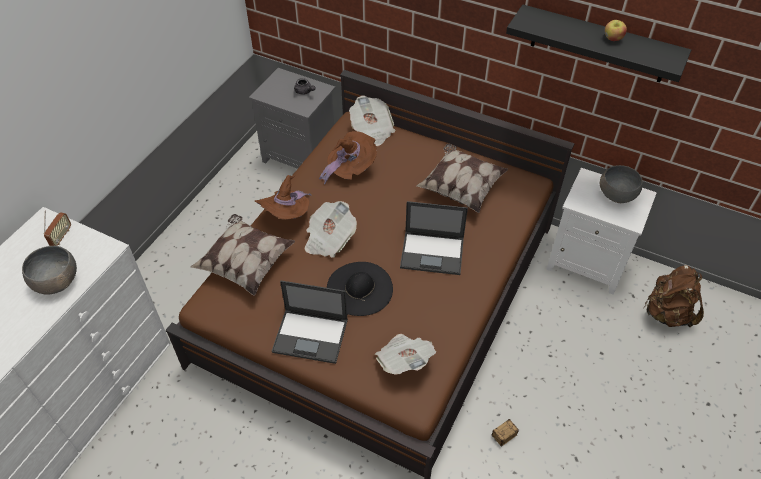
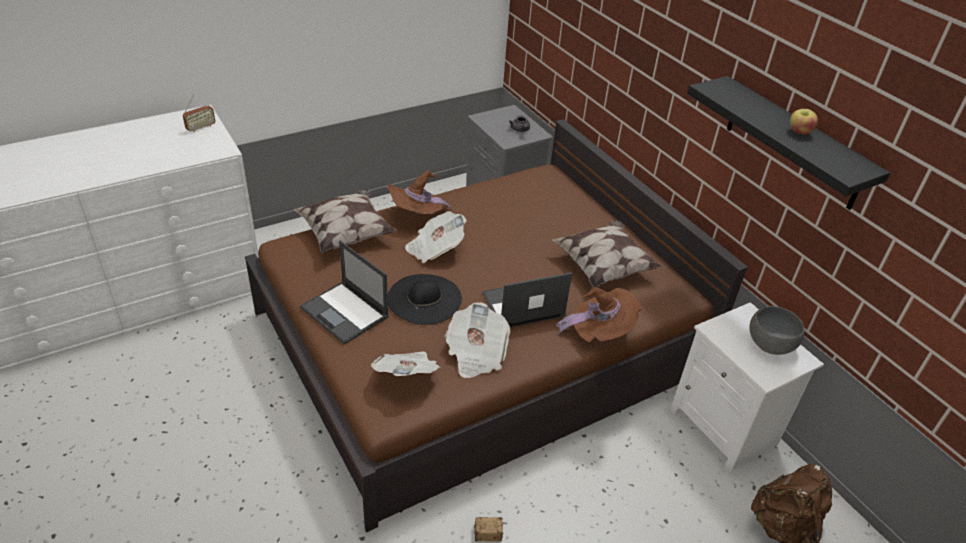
camera: 30 degrees right, 10 degrees down
(56, 281) = (165, 153): grey bowl -> none
(350, 169) = (509, 206): brown hat -> brown hat (599, 332)
(372, 130) = (560, 186): newspaper -> newspaper (476, 354)
(433, 253) = (522, 305): laptop -> laptop turned 120 degrees clockwise

